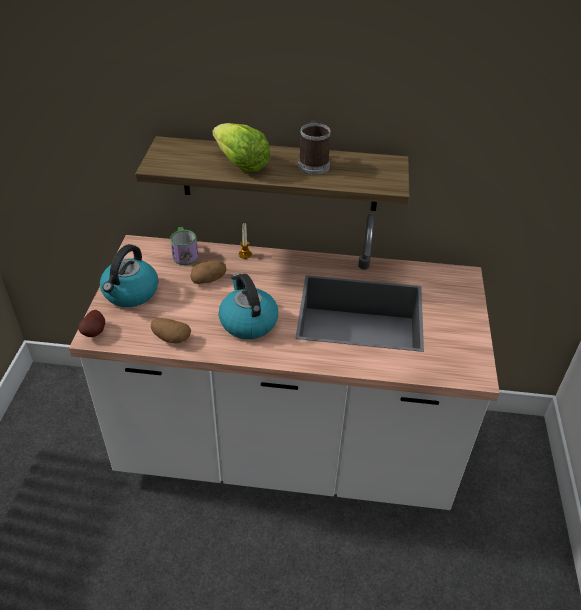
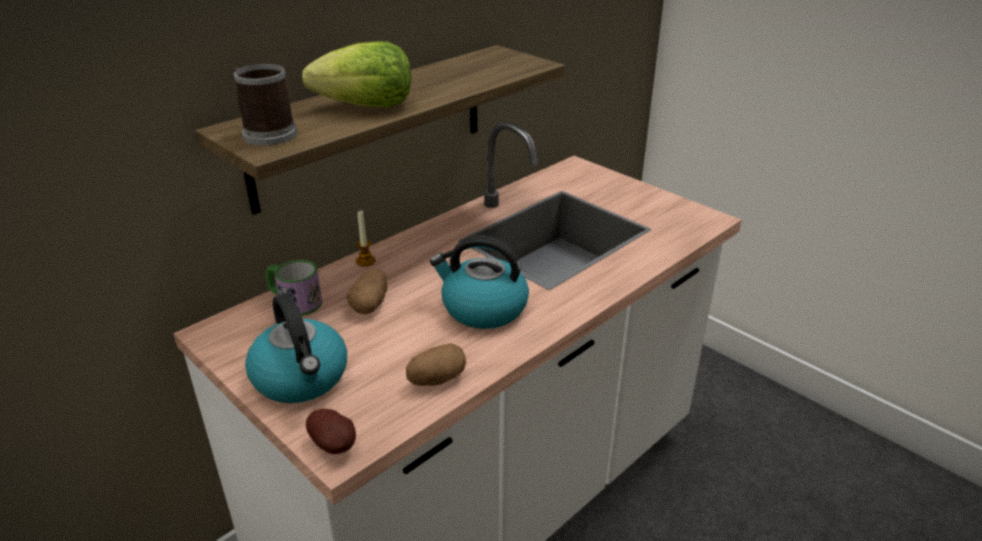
camera: 50 degrees left, 10 degrees down
(313, 164) = (435, 78): mug -> mug (265, 133)

